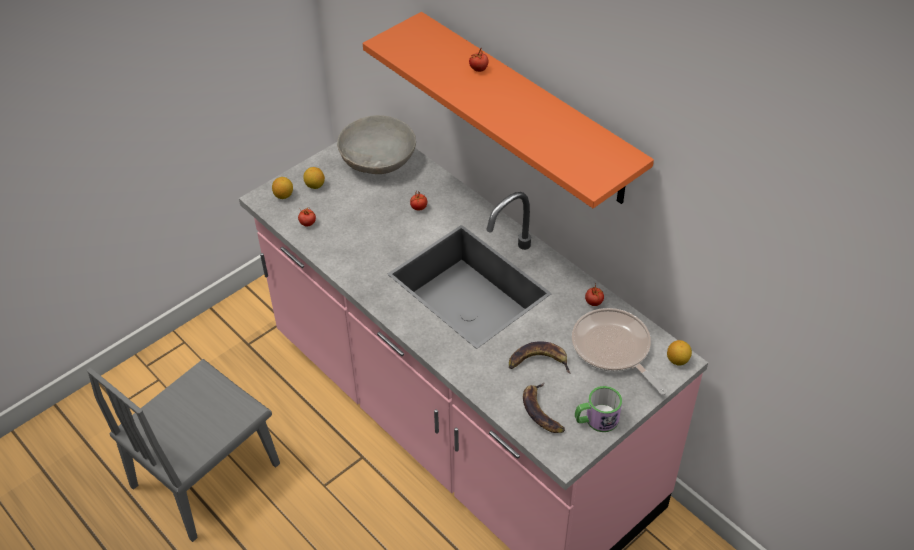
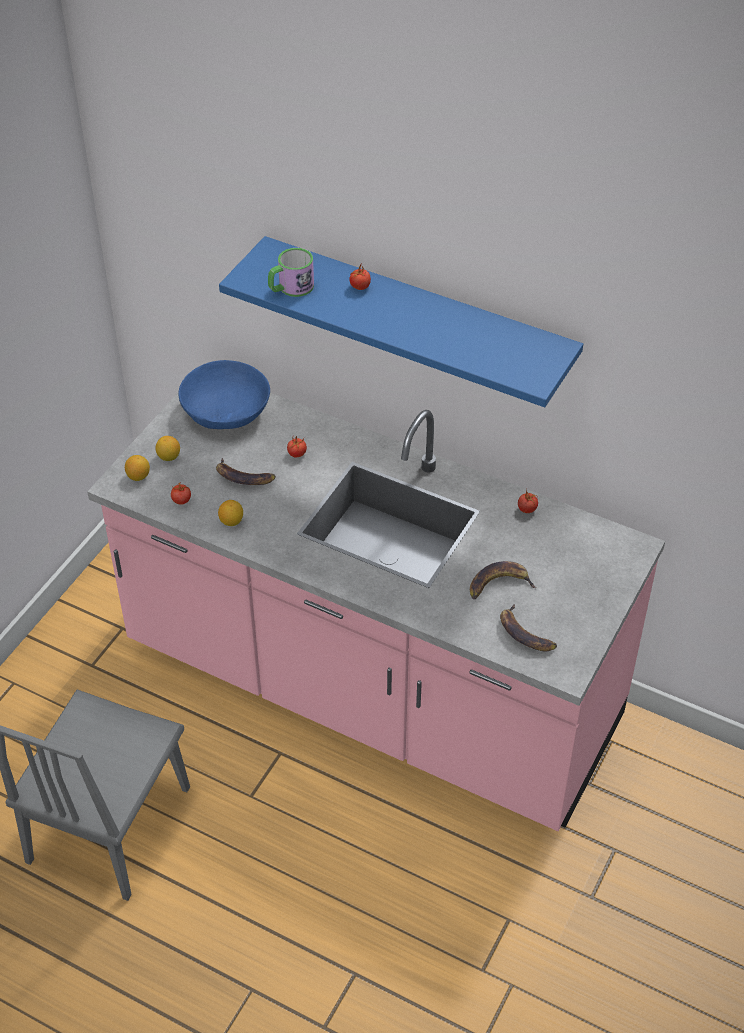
camera: 20 degrees left, 0 degrees up
(365, 216) = (243, 477): none -> banana
(378, 160) = (226, 412): grey bowl -> blue bowl
(528, 109) = (417, 319): orange shelf -> blue shelf
(596, 420) = (582, 627): mug -> mug (290, 288)
(613, 349) = (568, 552): frying pan -> none
(677, 360) = (635, 546): lemon -> lemon (231, 521)

